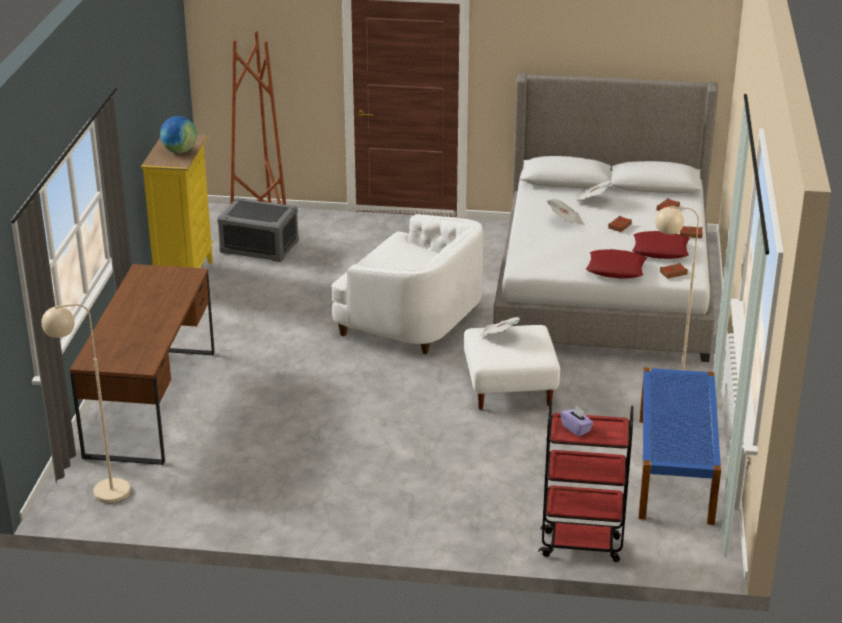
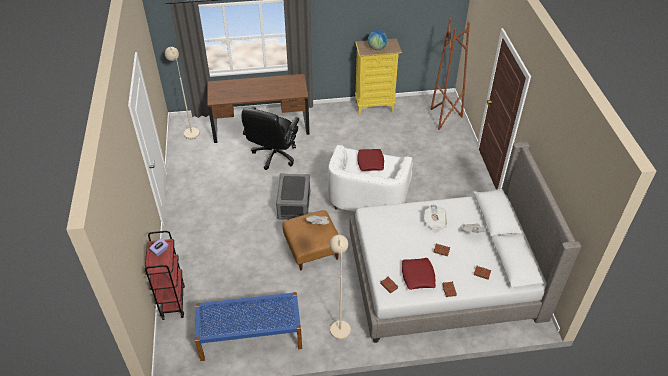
camera: 75 degrees right, 15 degrees up
(252, 399) = (273, 156): none -> black office chair
(259, 247) = (417, 123): grey storage box -> grey storage box (294, 205)
(509, 388) = (312, 249): white ottoman -> brown ottoman
(616, 269) = (382, 256): red pillow -> red pillow (370, 162)

